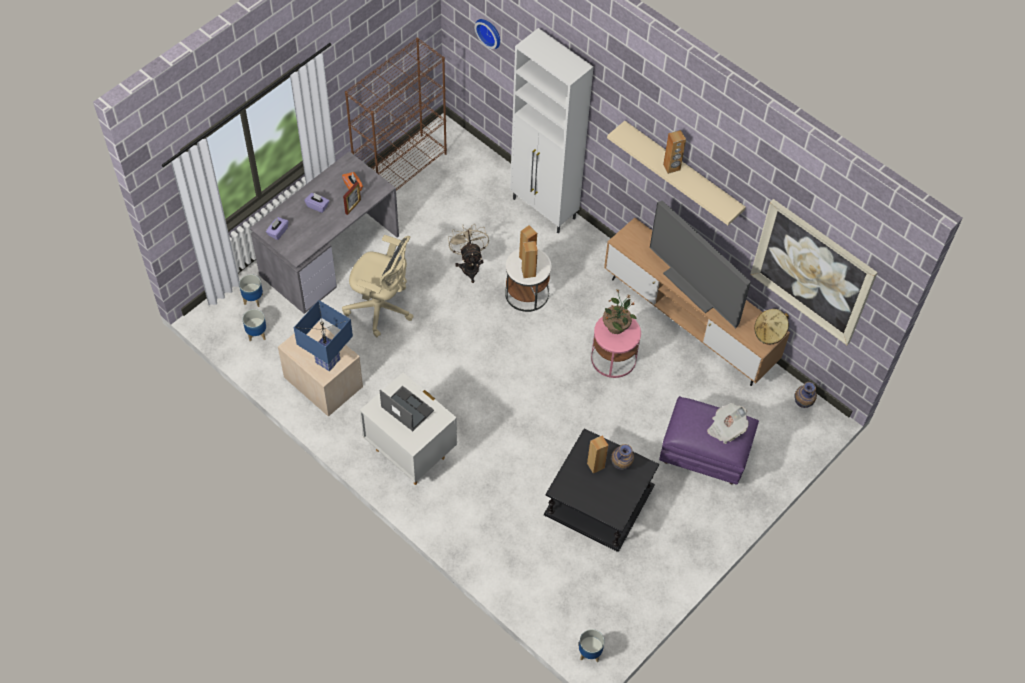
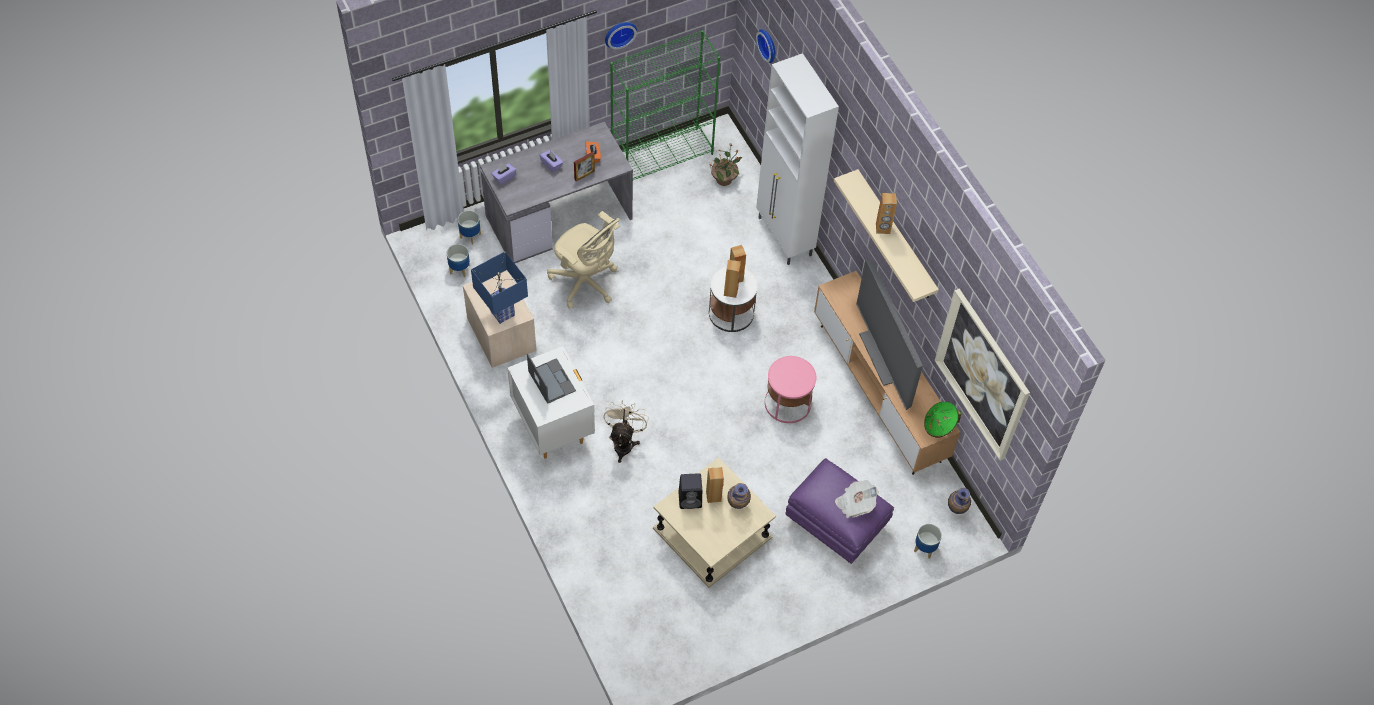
camera: 20 degrees right, 0 degrees up
(348, 60) = (619, 33): none -> wall clock
(401, 169) = (662, 156): brown bookcase -> green bookcase
(469, 265) = (687, 268): beige fan -> beige fan (624, 442)
(576, 475) = (691, 499): none -> black speaker
(589, 653) = (638, 672): planter -> planter (924, 548)
(599, 500) = (712, 533): black side table -> beige side table
(616, 326) = (793, 370): potted plant -> potted plant (724, 179)
(769, 332) = (939, 425): beige hat -> green hat

